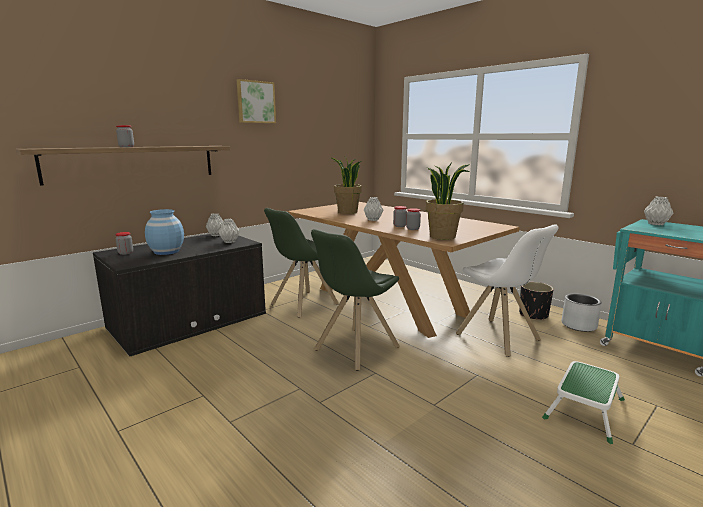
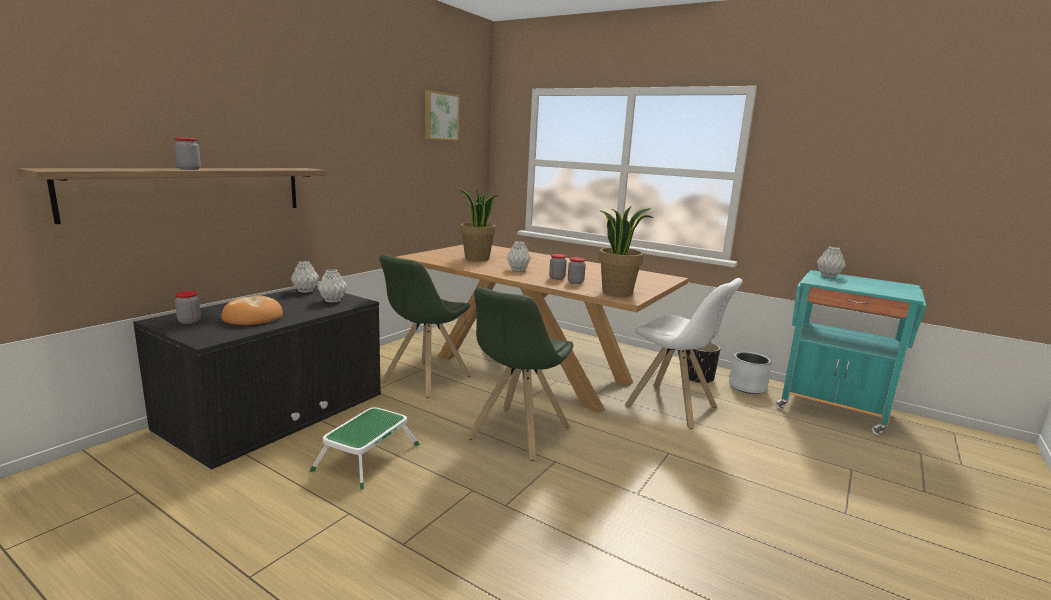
camera: 15 degrees left, 0 degrees up
(167, 251) = (252, 317): blue vase -> bread
(255, 102) = (353, 110): picture -> picture (440, 116)
(585, 409) = (789, 481): green step ladder -> green step ladder (367, 457)

